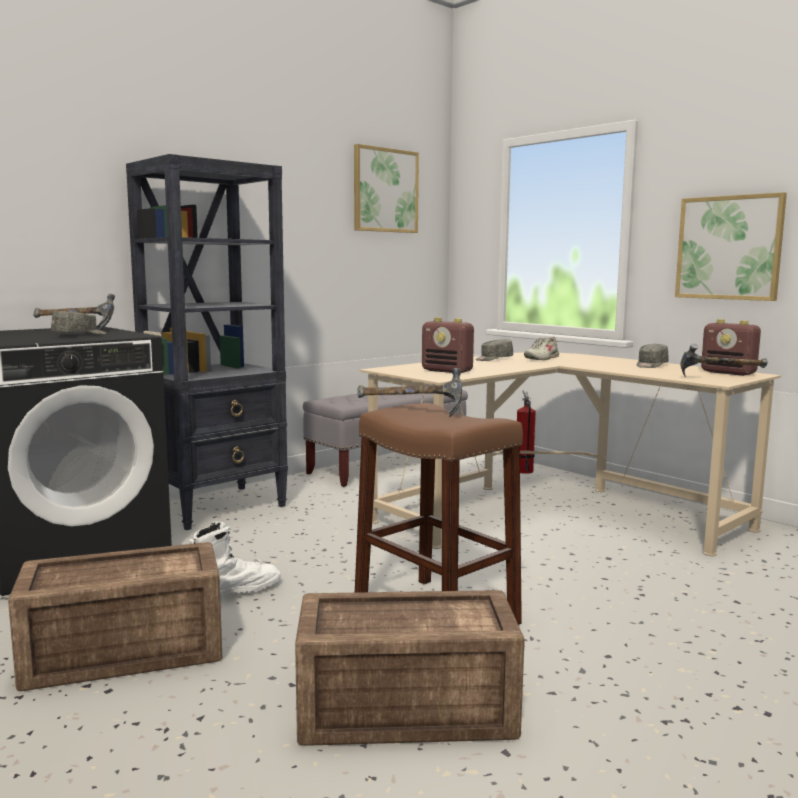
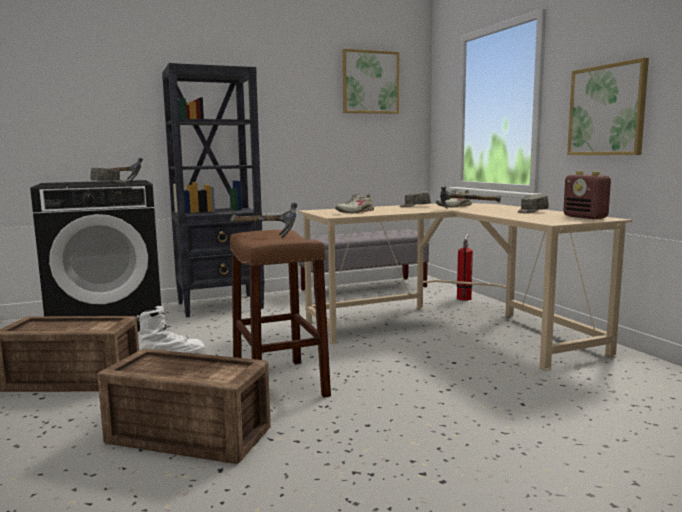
camera: 20 degrees right, 0 degrees up
(447, 371) = (355, 212): radio -> beige shoe
(720, 379) = (562, 220): hammer -> hammer (467, 210)

